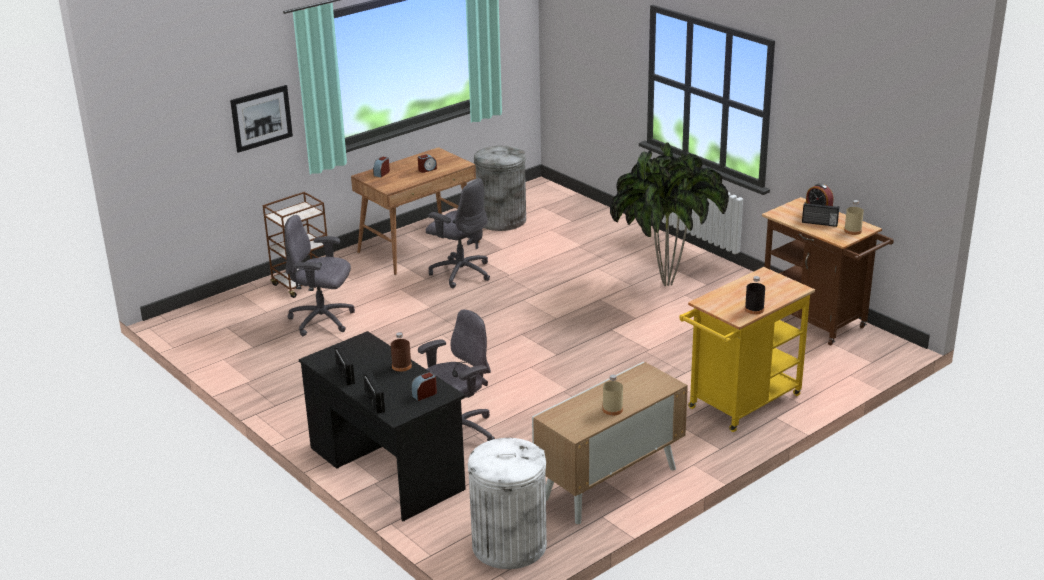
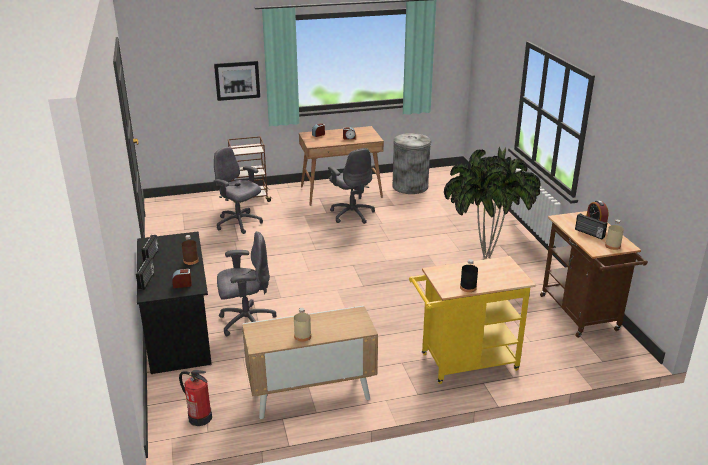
camera: 25 degrees right, 0 degrees up
(509, 545) = (200, 417): white trash can -> fire extinguisher

